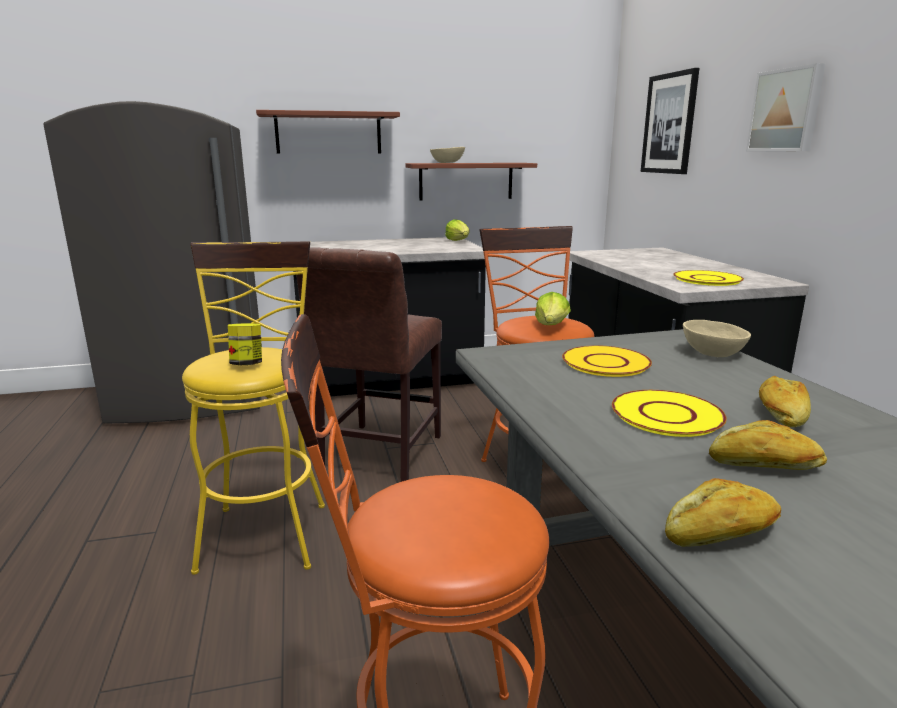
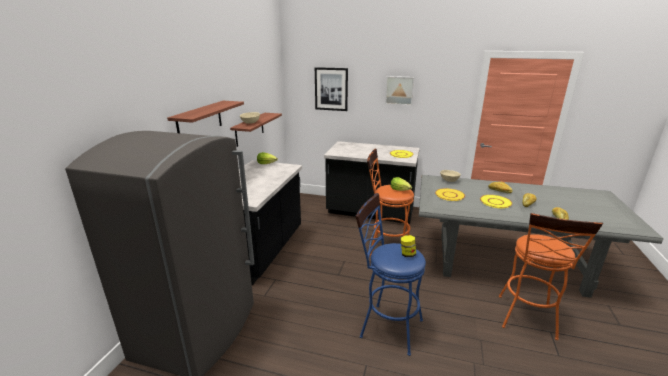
camera: 60 degrees left, 5 degrees up
(266, 529) = (386, 326): yellow stool -> blue stool
(377, 456) = (344, 279): brown chair -> none

